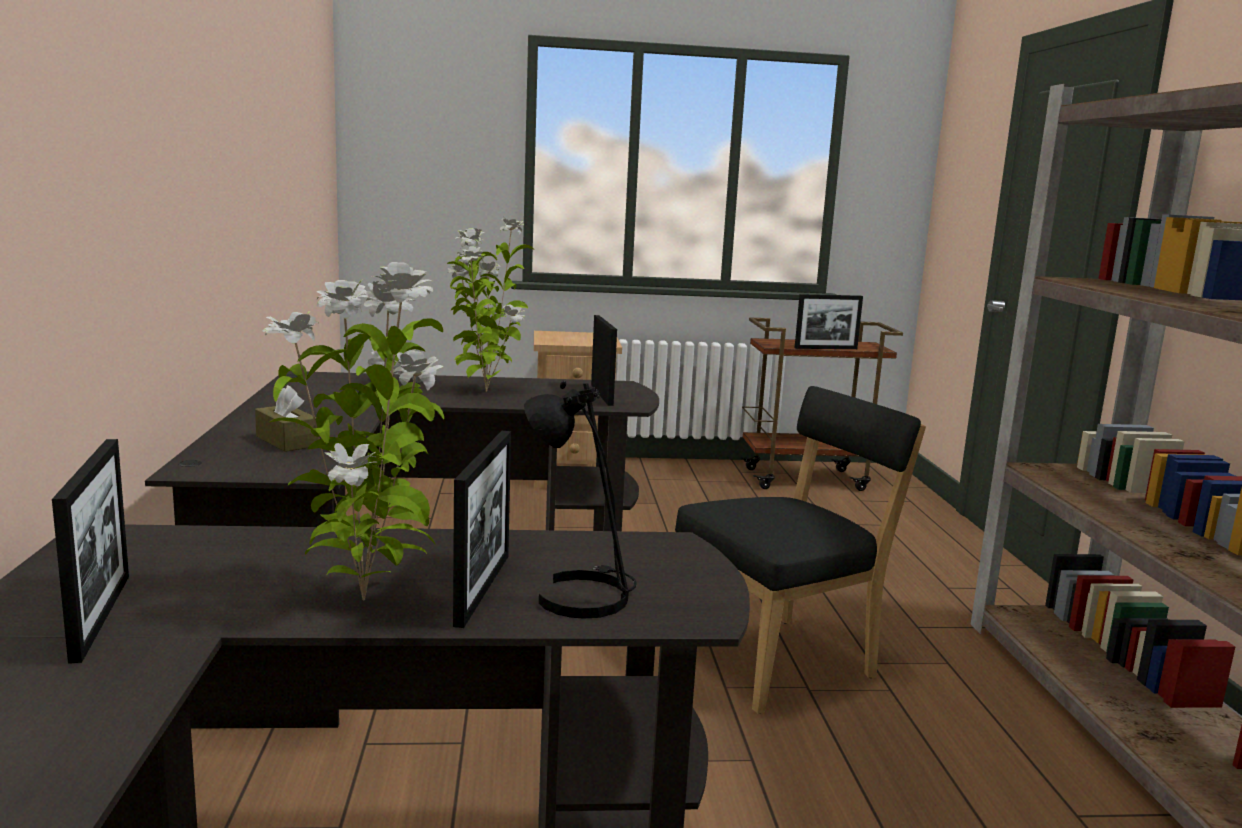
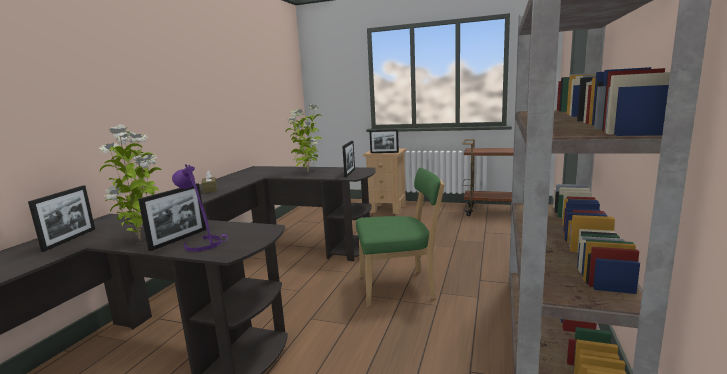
camera: 25 degrees right, 0 degrees up
(583, 595) = (205, 243): black table lamp -> purple table lamp
(781, 661) = (400, 287): black chair -> green chair
(826, 348) = (494, 151): picture frame -> picture frame (384, 152)

